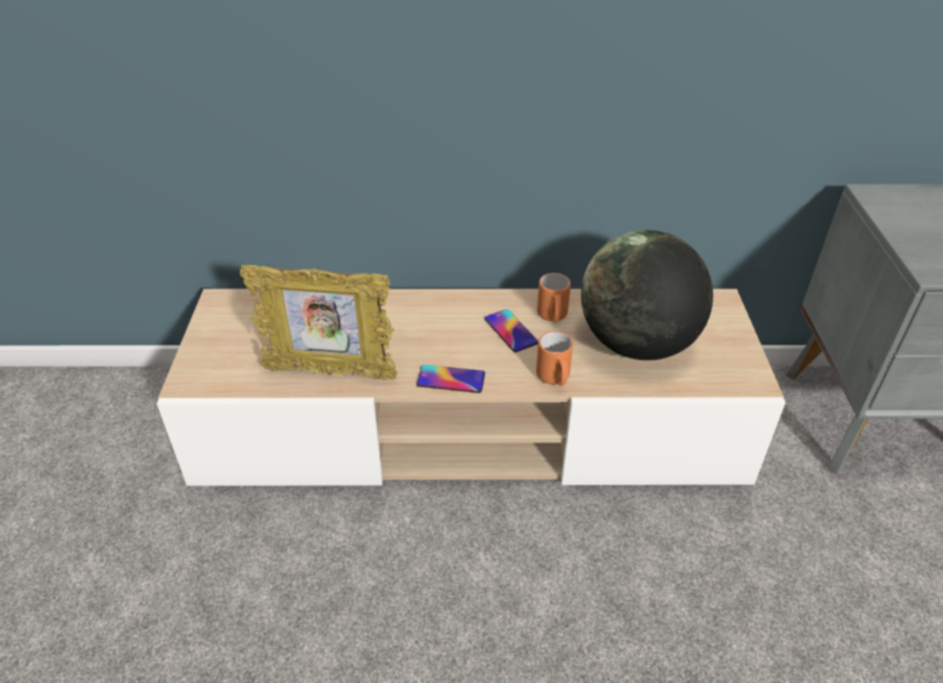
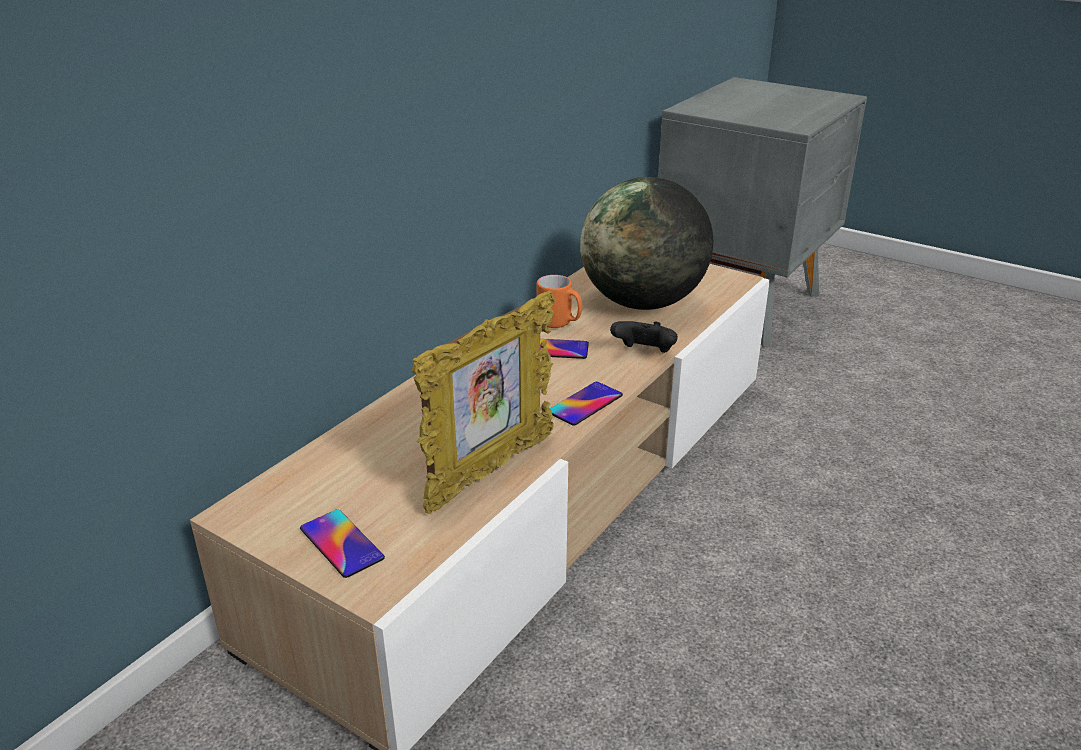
camera: 55 degrees left, 10 degrees down
(217, 350) = (341, 543): none -> phone
(554, 379) = (644, 354): orange mug -> black game controller

